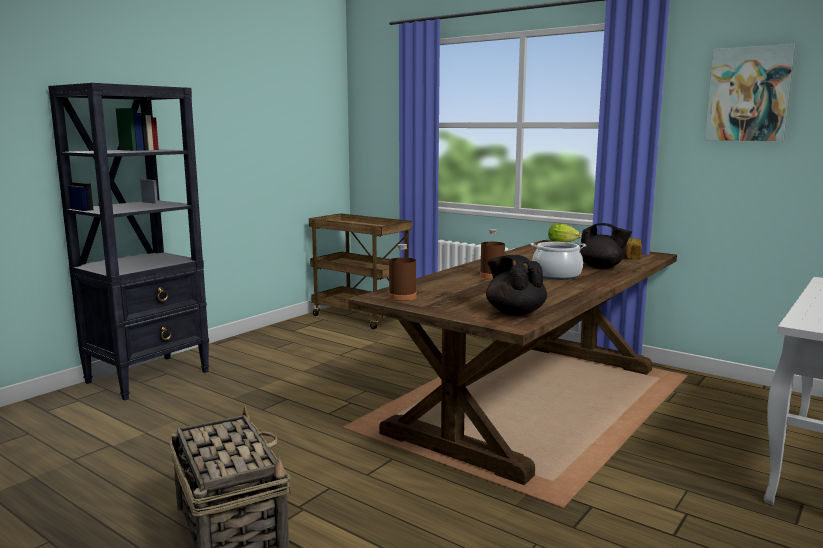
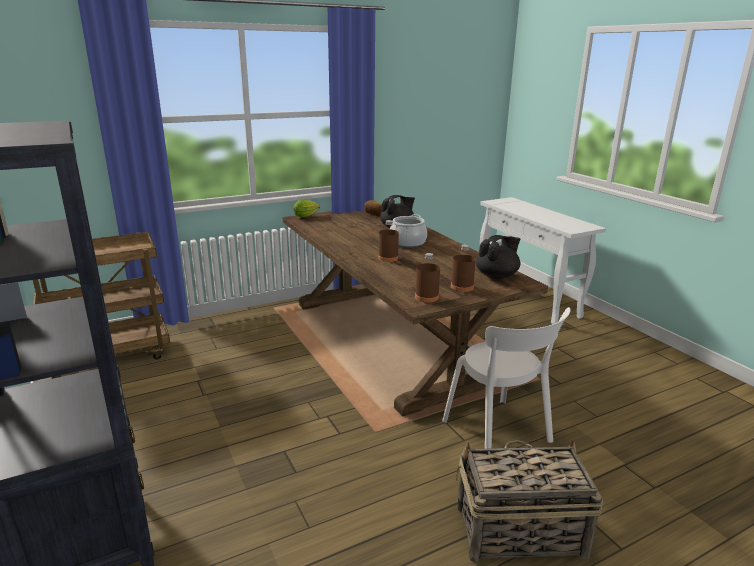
camera: 65 degrees left, 10 degrees up
(397, 494) = (499, 433): none -> white chair
(452, 304) = (462, 287): none -> brown bottle
(514, 312) = (497, 276): black teapot -> black teapot turned 150 degrees clockwise
(748, 94) = (415, 88): picture -> none

